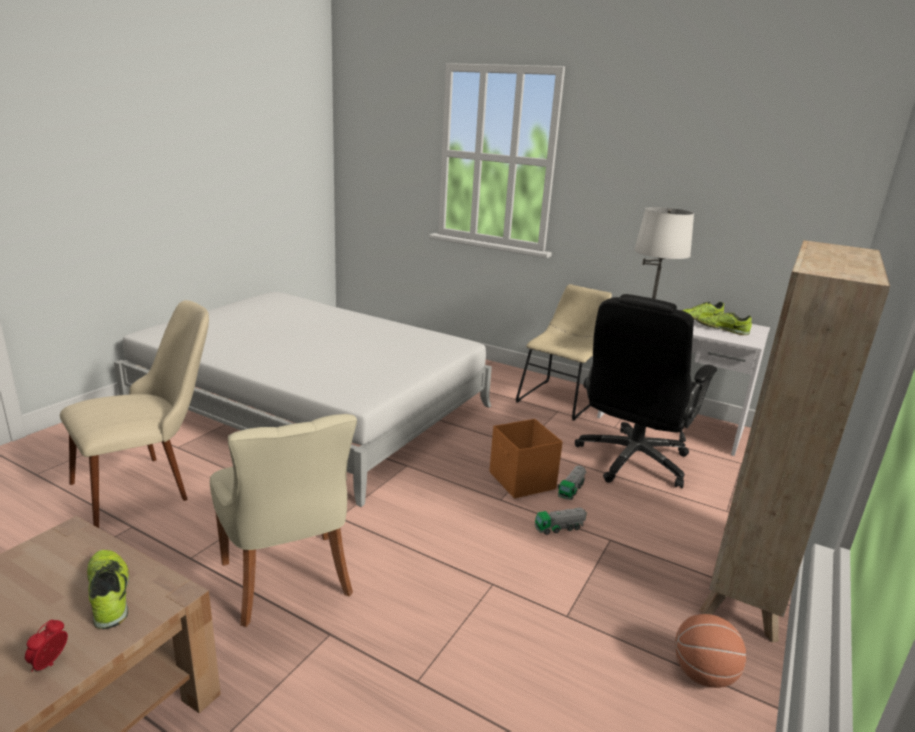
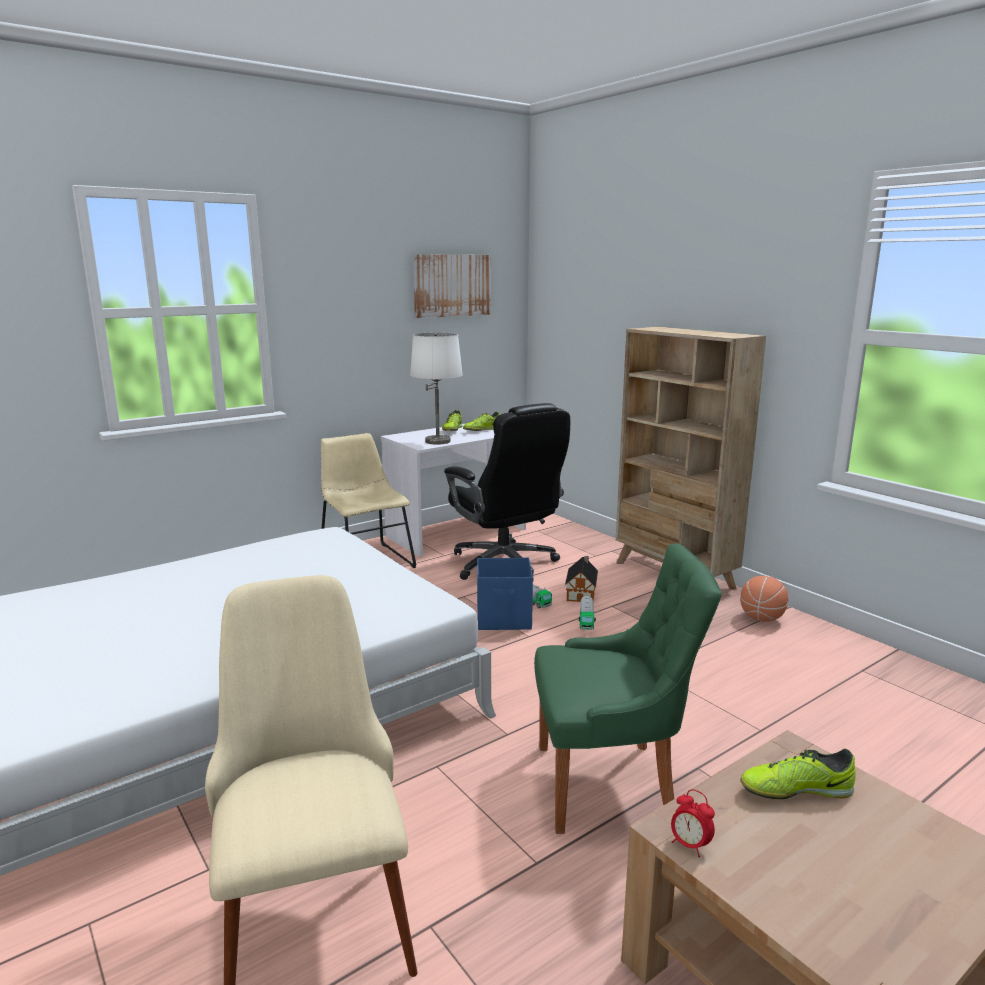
camera: 65 degrees left, 5 degrees down
(50, 664) = (906, 824): alarm clock -> alarm clock (689, 845)
(288, 581) = (610, 785): beige chair -> green chair
(522, 481) = (505, 618): orange storage box -> blue storage box
(620, 515) = (581, 593): none -> toy house
(759, 165) = (452, 285): none -> picture

